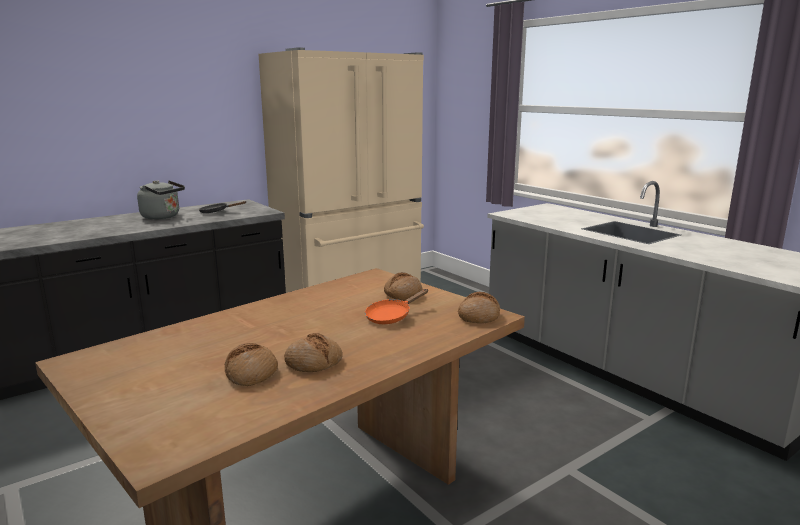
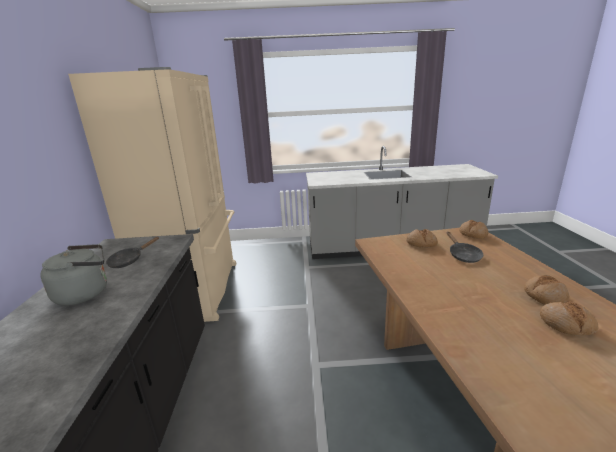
camera: 55 degrees left, 5 degrees up
(391, 316) = (463, 255): orange frying pan -> black frying pan

